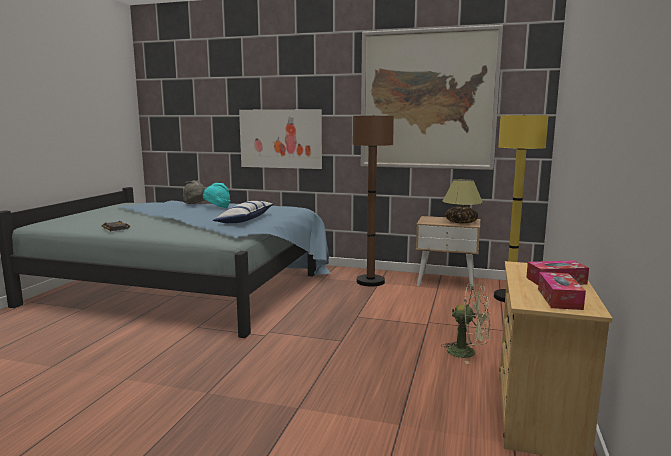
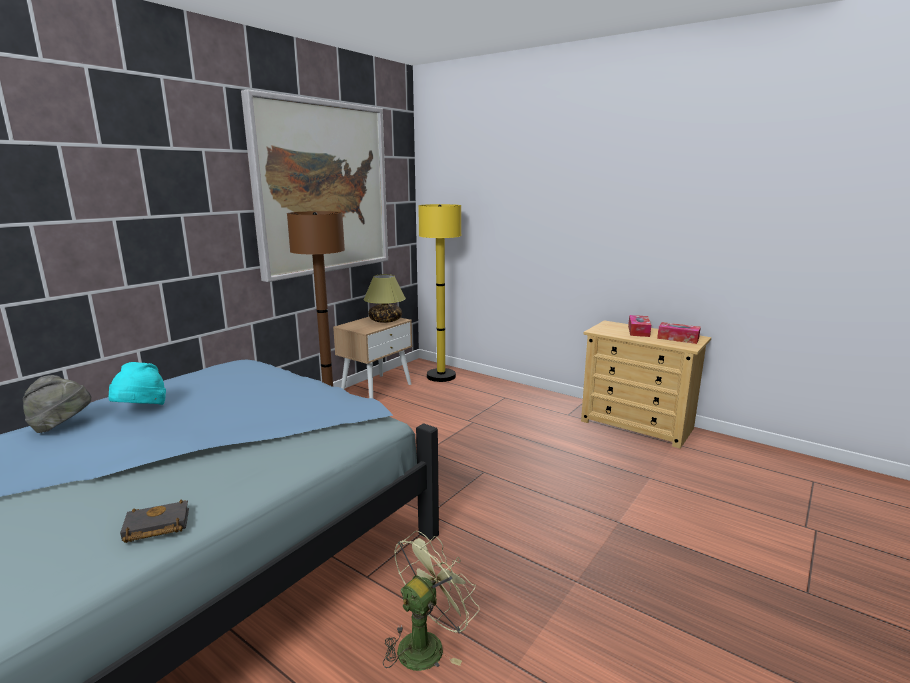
camera: 70 degrees left, 5 degrees up
(245, 220) = (284, 399): pillow -> none
(280, 138) = (126, 260): picture -> none
(468, 353) = (539, 421): green fan -> green fan (426, 643)

